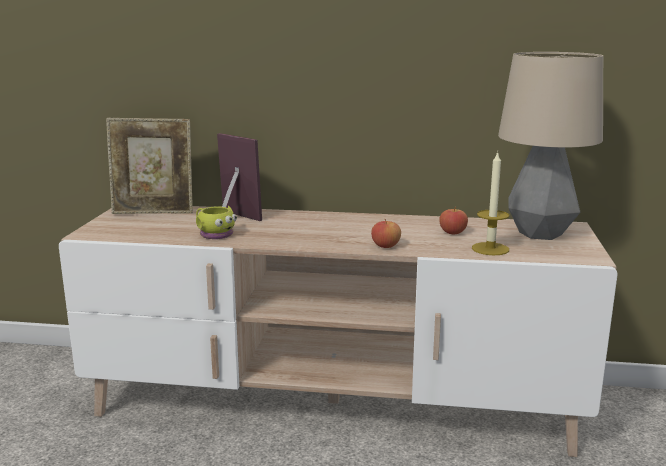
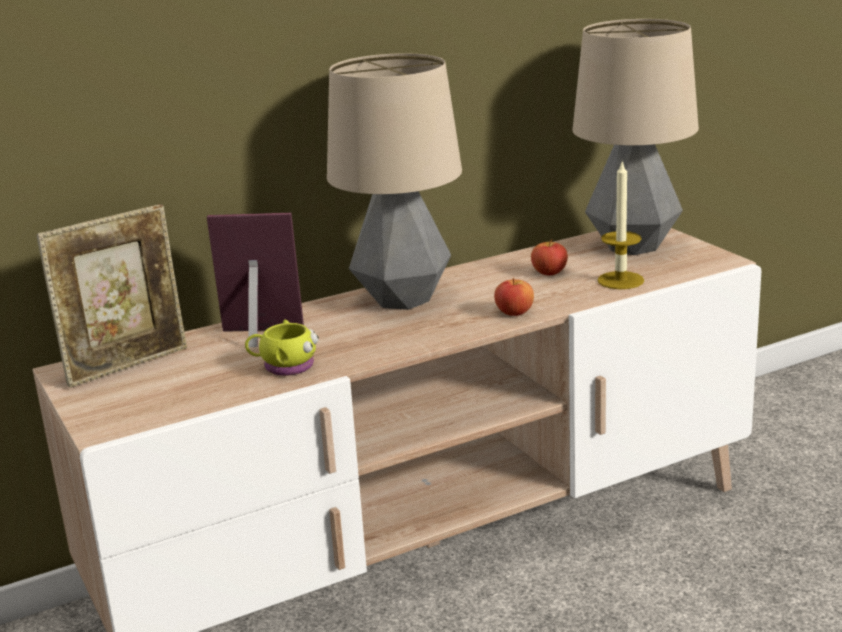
camera: 35 degrees left, 5 degrees up
(339, 222) = (403, 300): none -> table lamp

